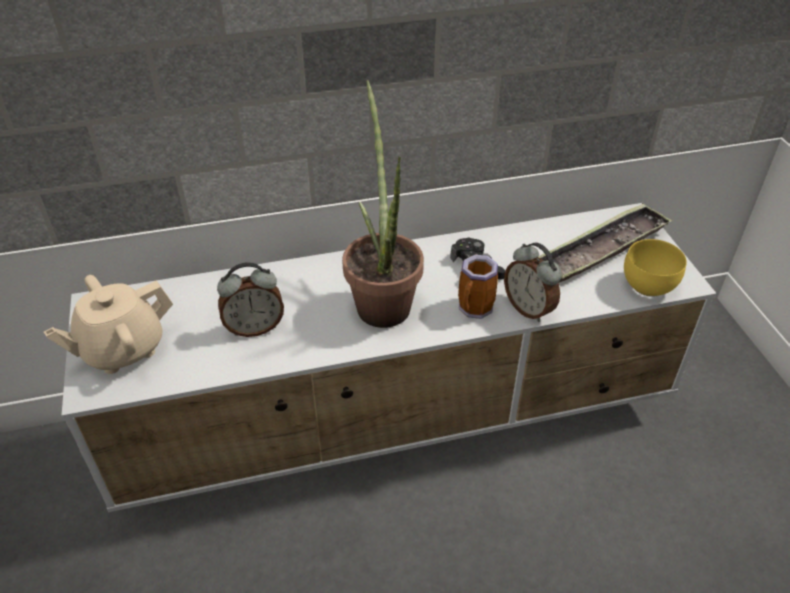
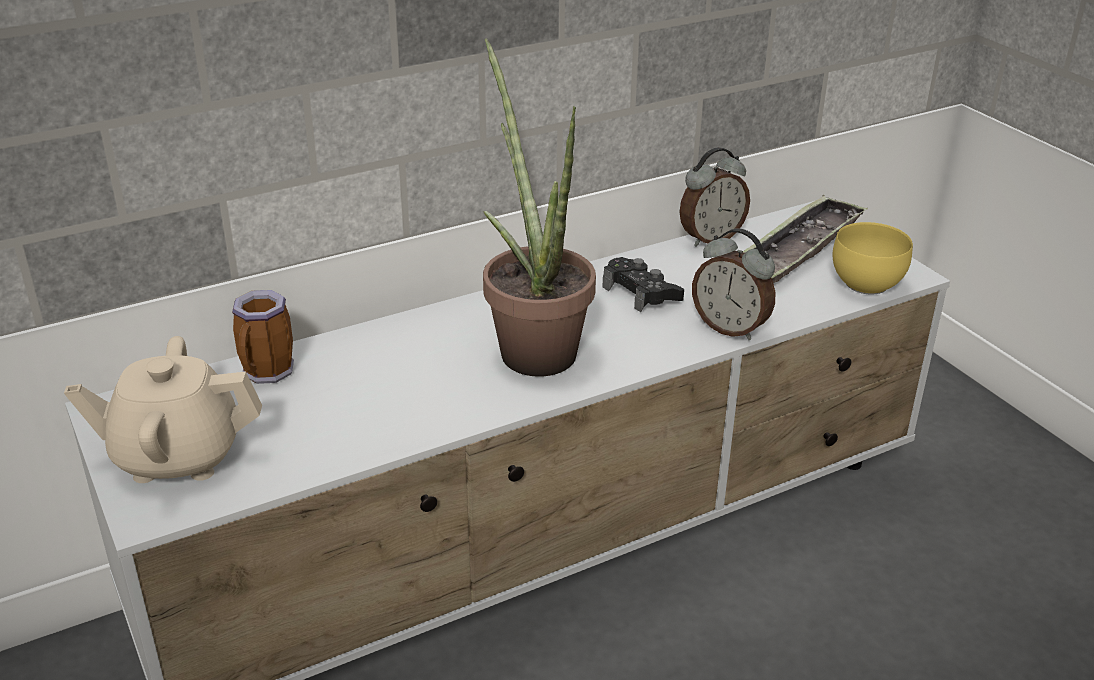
camera: 15 degrees left, 10 degrees down
(122, 349) = (177, 456): beige teapot -> beige teapot turned 45 degrees clockwise
(254, 327) = (366, 402): alarm clock -> alarm clock (710, 238)
(475, 310) = (662, 339): mug -> mug (268, 374)

